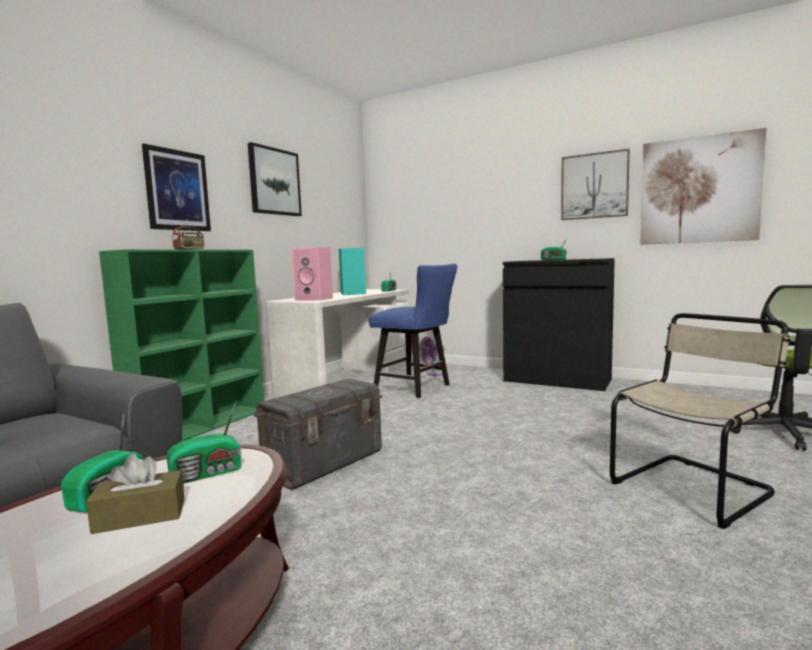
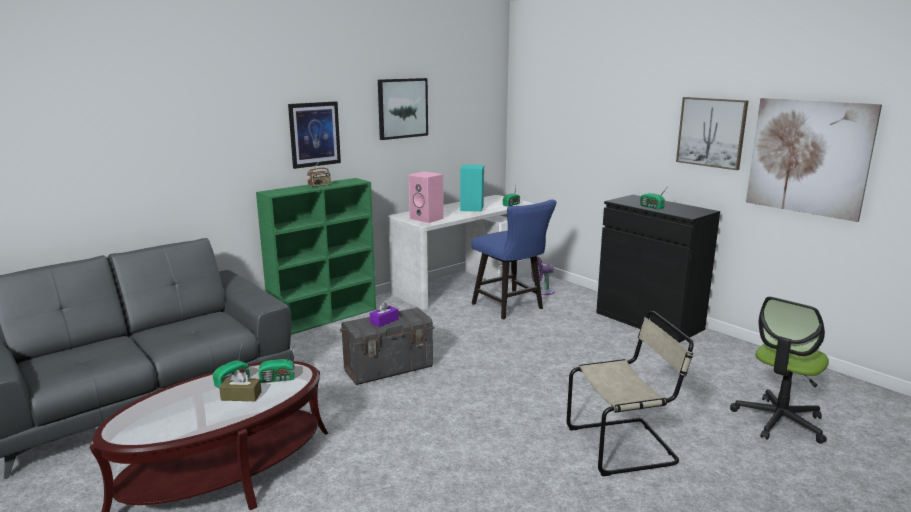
camera: 20 degrees right, 10 degrees up
(318, 394) = (384, 321): none -> purple tissue box

